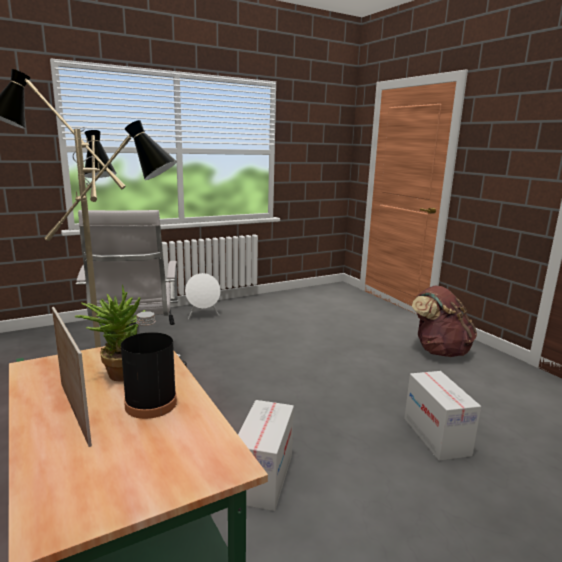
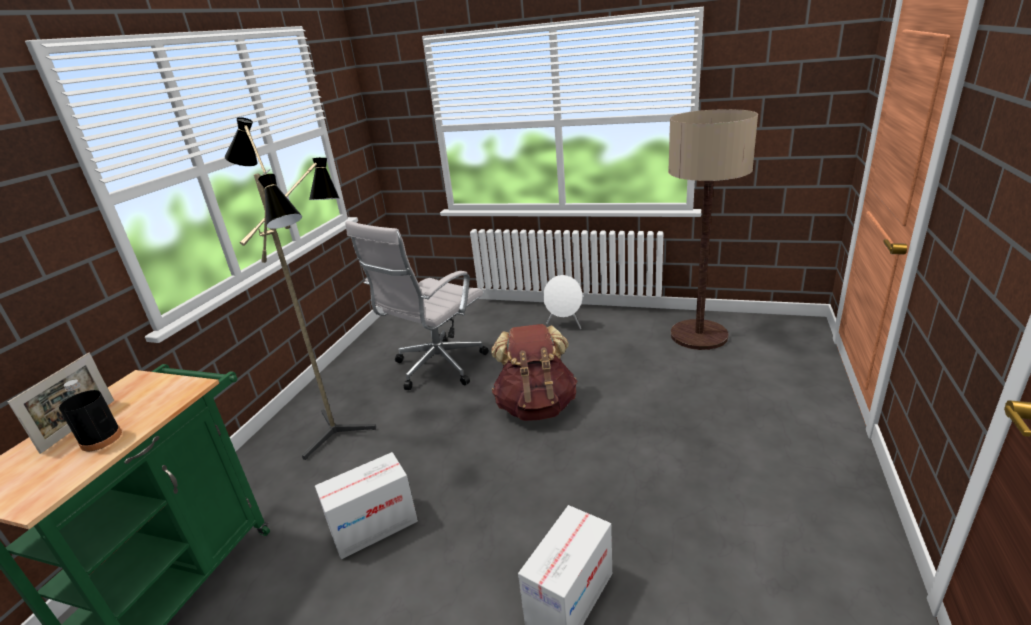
camera: 50 degrees right, 10 degrees up
(118, 373) = (140, 404): potted plant -> none
(297, 302) = (699, 335): none -> floor lamp
(439, 351) = (786, 493): brown backpack -> brown backpack (536, 406)

